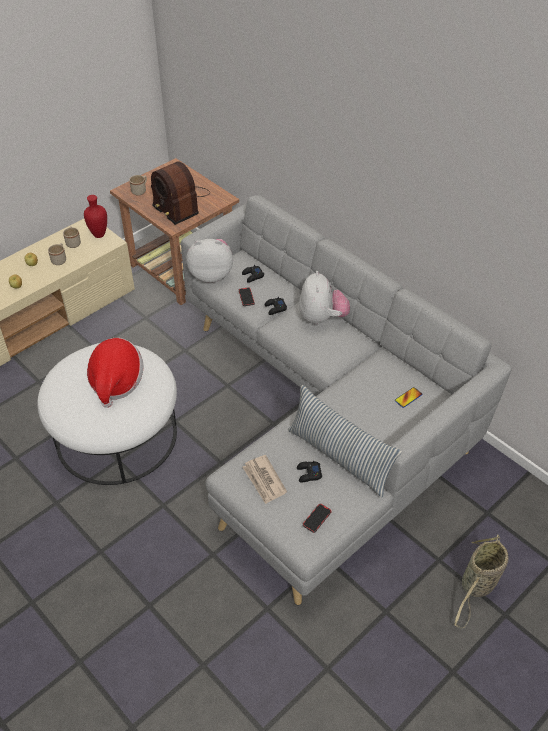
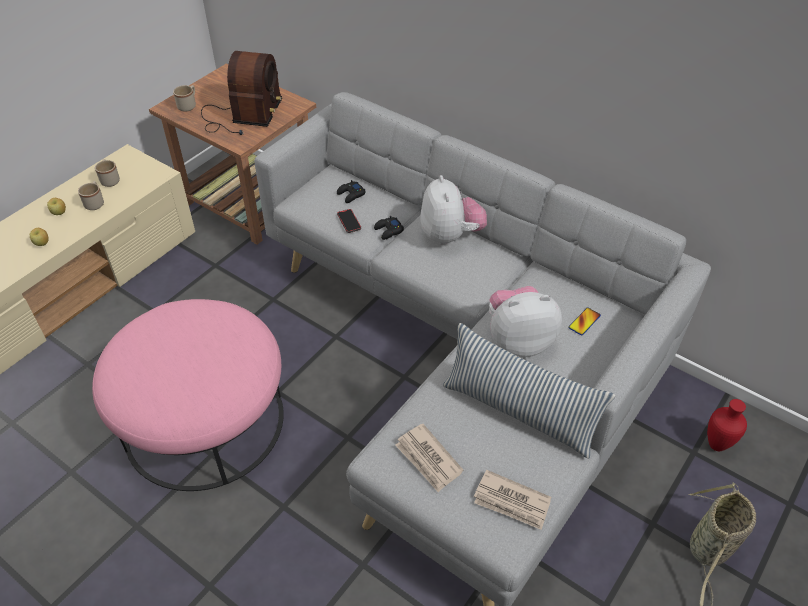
camera: 10 degrees left, 0 degrees up
(98, 235) = (141, 167): red vase -> red vase (715, 444)
(116, 382) = (199, 352): hat -> none
(117, 434) = (204, 420): white ottoman -> pink ottoman
(180, 203) = (242, 115): radio -> radio turned 120 degrees counterclockwise
(211, 274) = (297, 199): plush toy -> plush toy (518, 340)
(308, 474) = (485, 441): black game controller -> none
(317, 519) = (512, 502): phone -> newspaper

